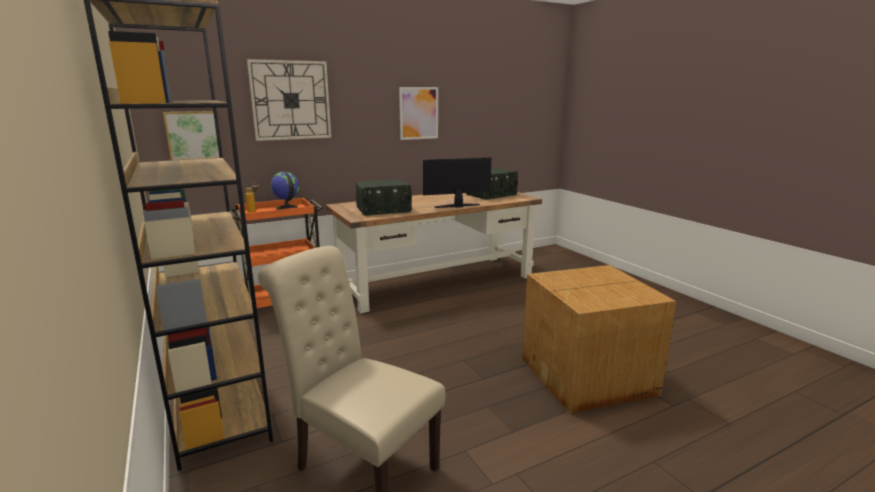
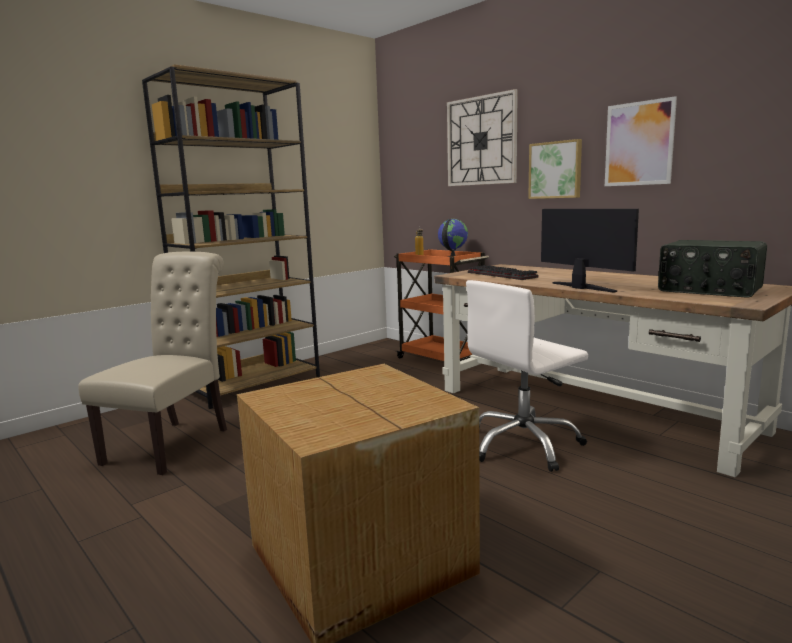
camera: 75 degrees right, 5 degrees down
(193, 135) = (410, 181): picture -> picture (555, 170)
(384, 210) = (503, 275): radio -> keyboard
(473, 308) = (523, 445): none -> white office chair

